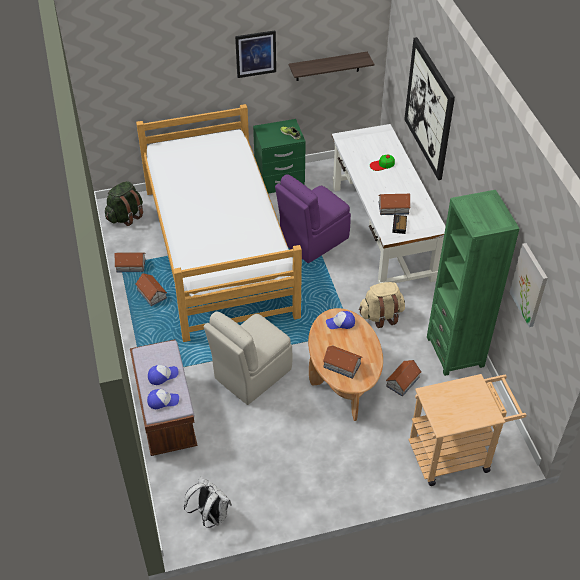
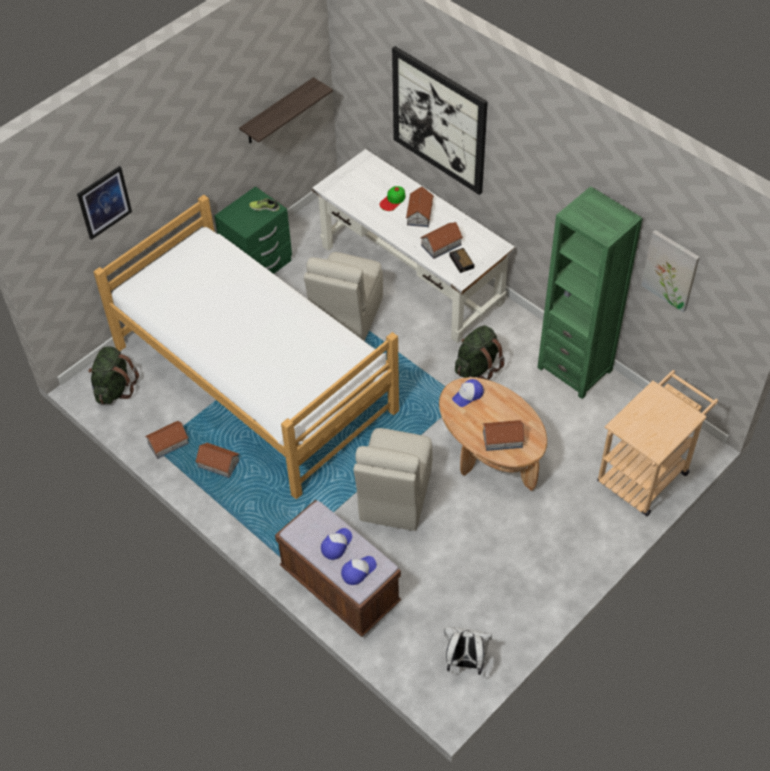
camera: 30 degrees left, 5 degrees up
(255, 54) = (204, 132): picture -> picture (104, 202)
(313, 240) = (346, 317): purple chair -> beige chair
(381, 316) = (477, 367): beige backpack -> green backpack
(402, 382) = (547, 426): toy house -> toy house (419, 214)

